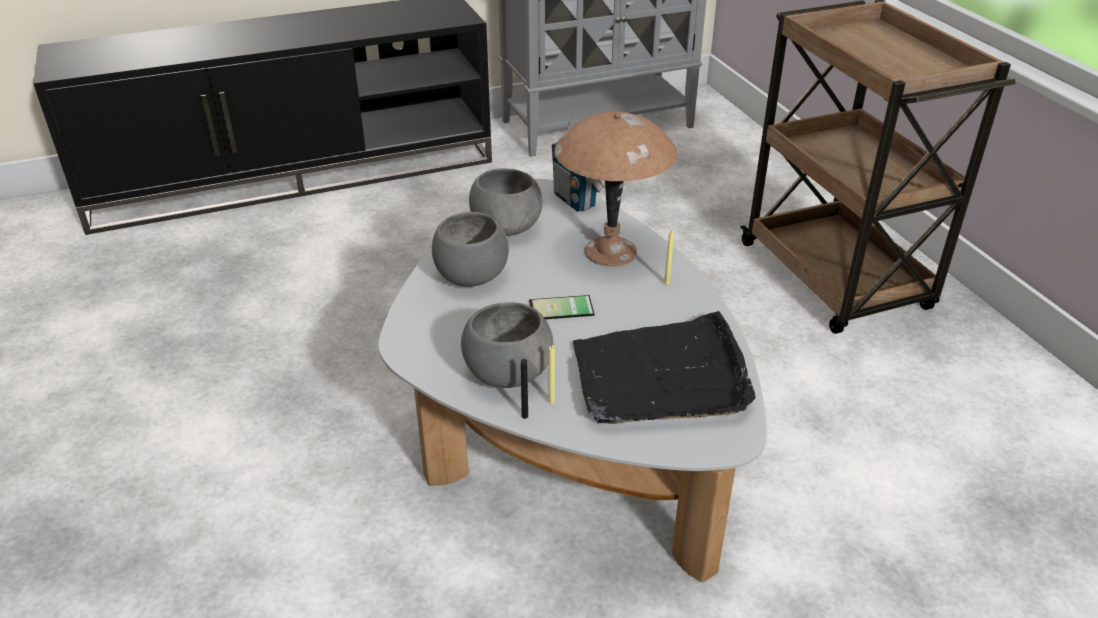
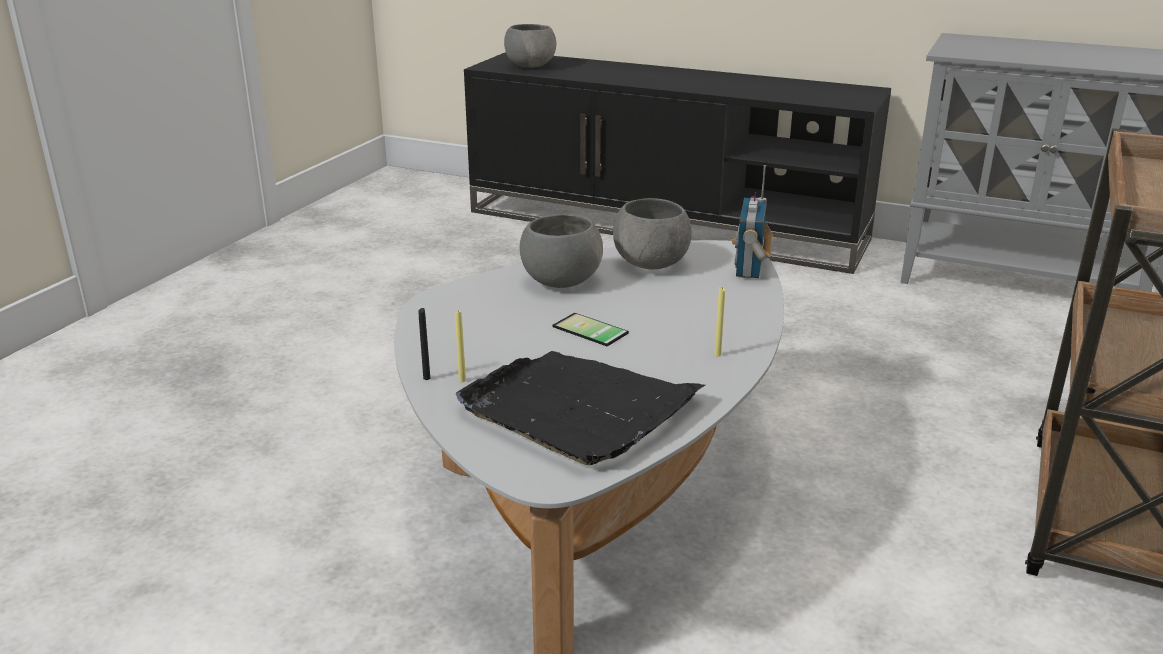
camera: 45 degrees right, 10 degrees down
(507, 374) = (466, 348): grey bowl -> grey bowl (530, 66)
(612, 252) = (711, 314): brown table lamp -> none

